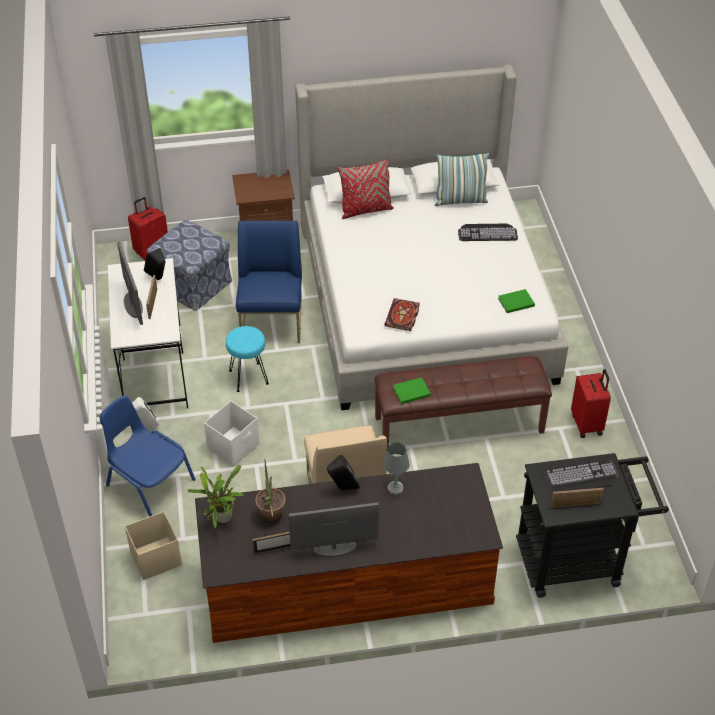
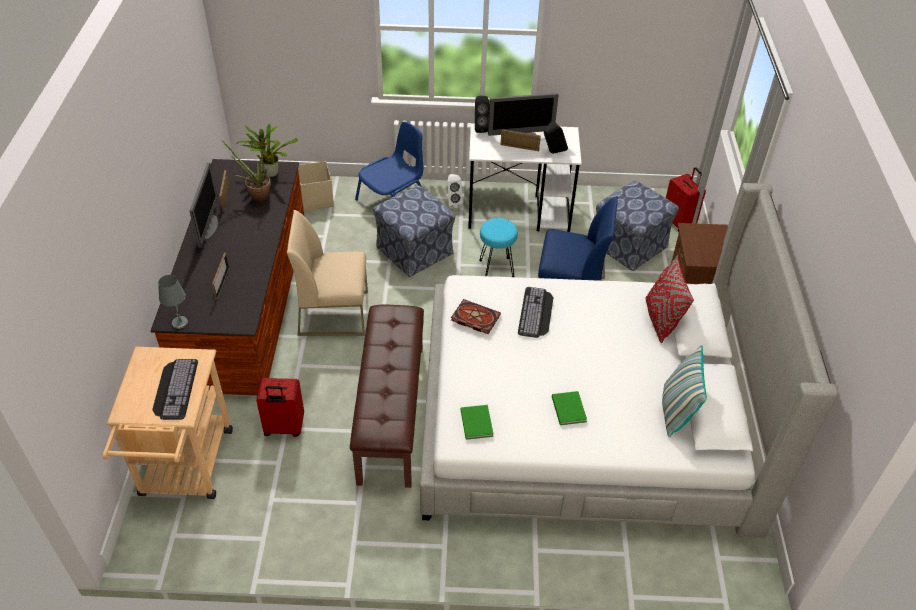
camera: 100 degrees right, 0 degrees up
(234, 446) = (415, 251): white storage box -> ottoman
(343, 488) = (267, 241): black speaker -> black speaker (480, 128)
(395, 488) = (252, 273): grey table lamp -> grey table lamp (180, 323)
(410, 391) = (386, 324): green book -> green book (569, 408)
(487, 232) = (609, 425): keyboard -> keyboard (536, 313)
(575, 505) = (146, 374): picture frame -> picture frame (222, 283)
(578, 560) = (185, 470): black cart -> beige cart
(587, 424) = (354, 532): red suitcase -> red suitcase (284, 428)

